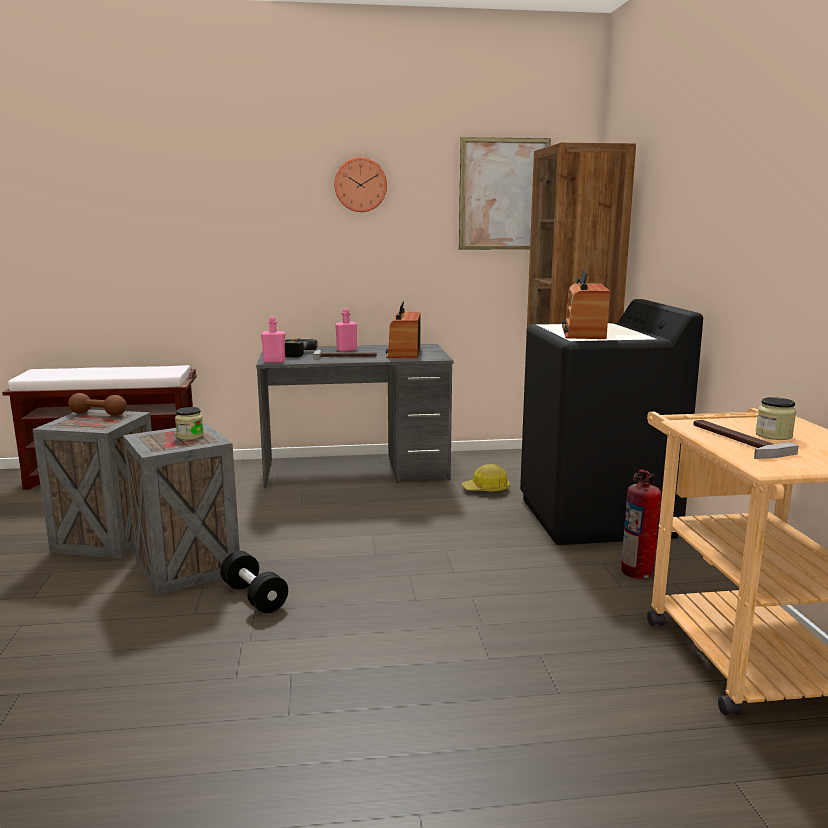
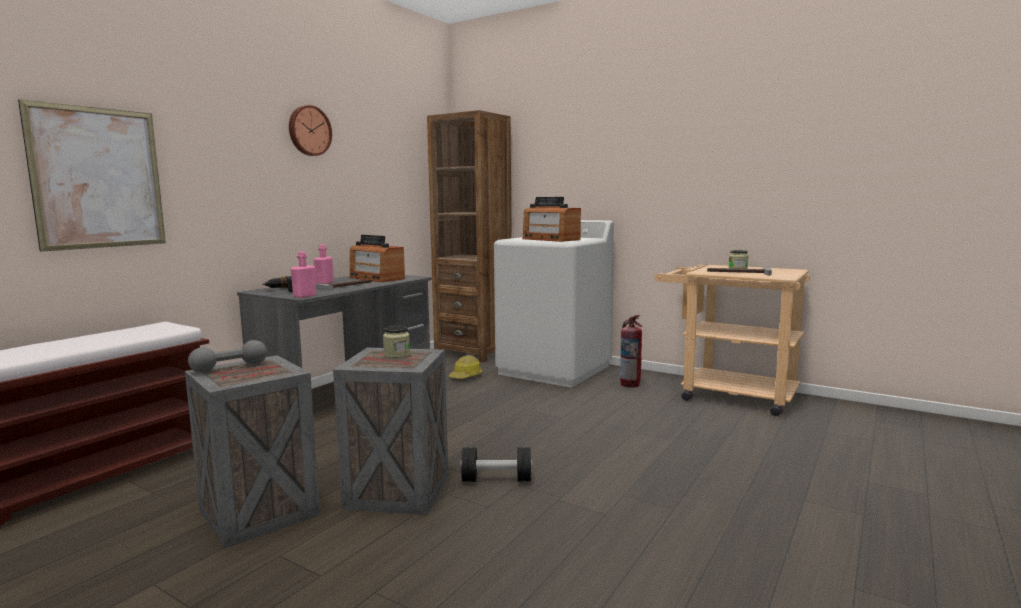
camera: 50 degrees left, 5 degrees down
(98, 414) = (229, 368): brown dumbbell -> grey dumbbell
(504, 194) = (403, 148): picture -> picture (98, 178)
(596, 517) = (555, 370): black washing machine -> white washing machine

